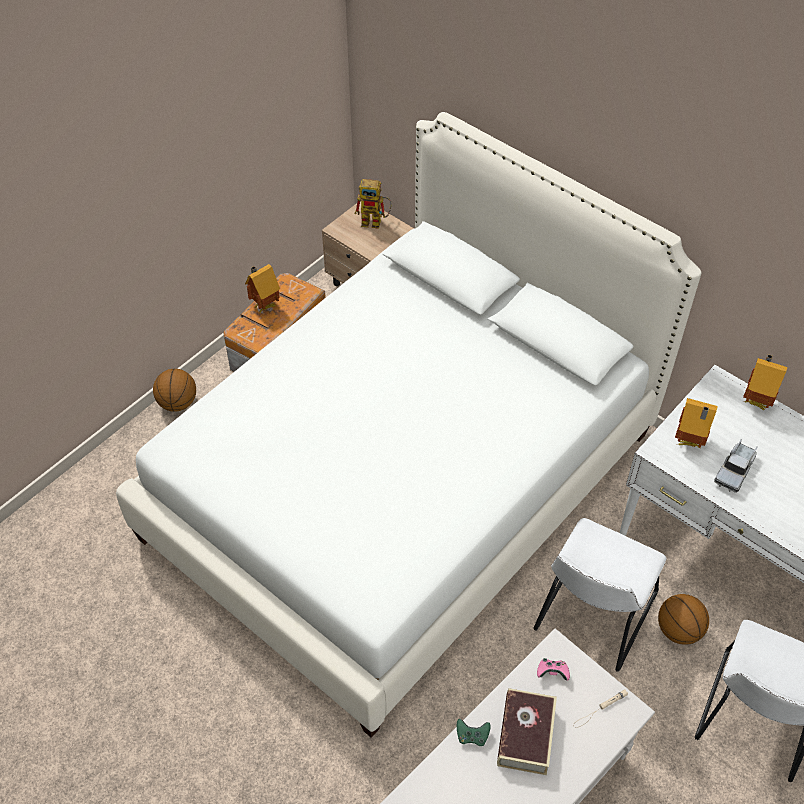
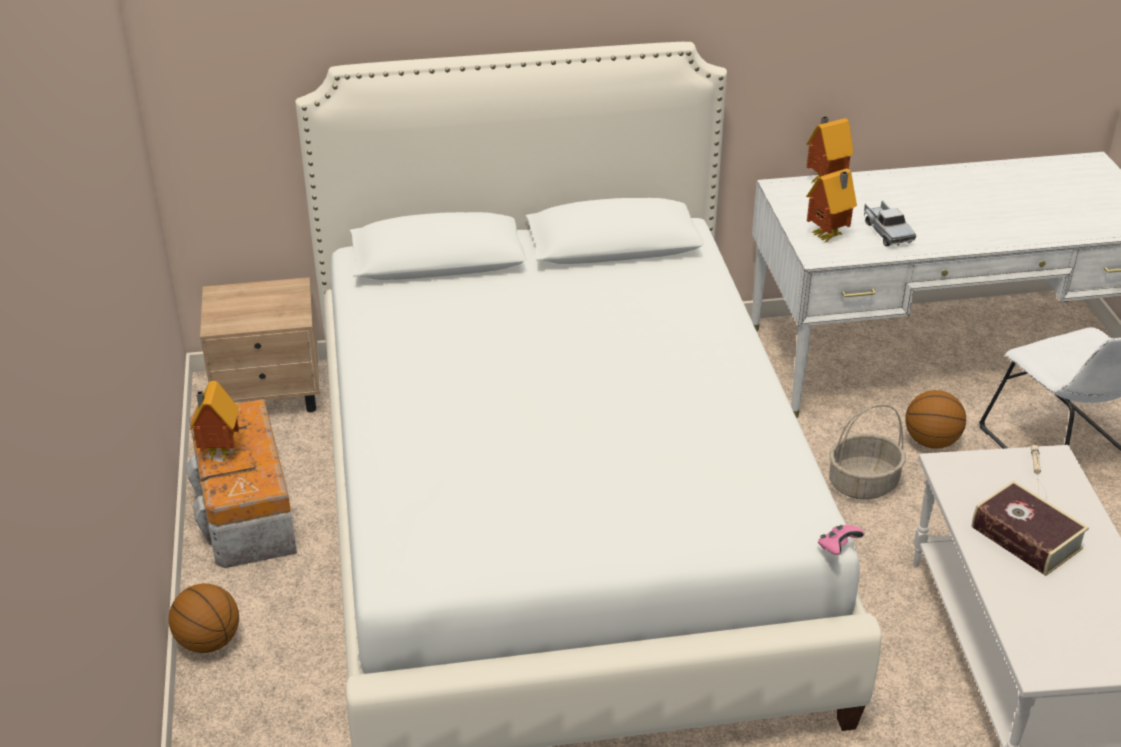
camera: 50 degrees left, 15 degrees down
(376, 222) = (250, 296): toy robot -> none
(472, 736) = (995, 574): green game controller -> none
(552, 673) = (970, 482): pink game controller -> pink game controller (838, 547)
(593, 615) = (862, 484): white chair -> basket

